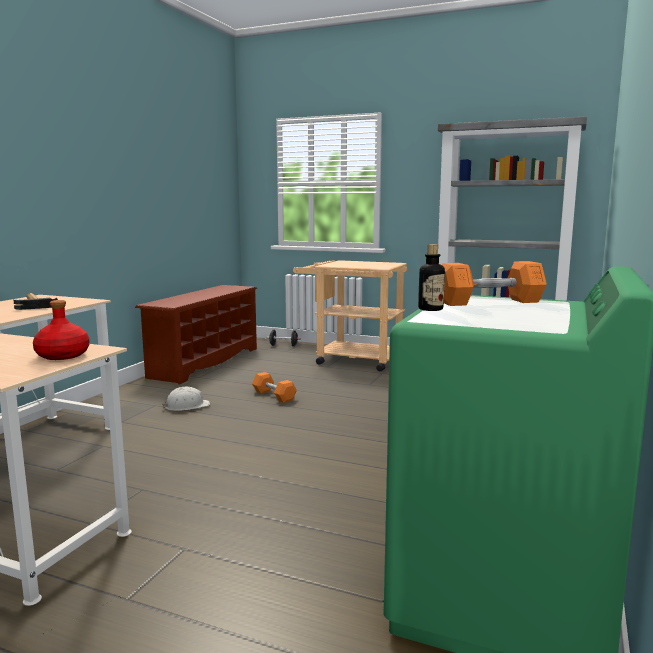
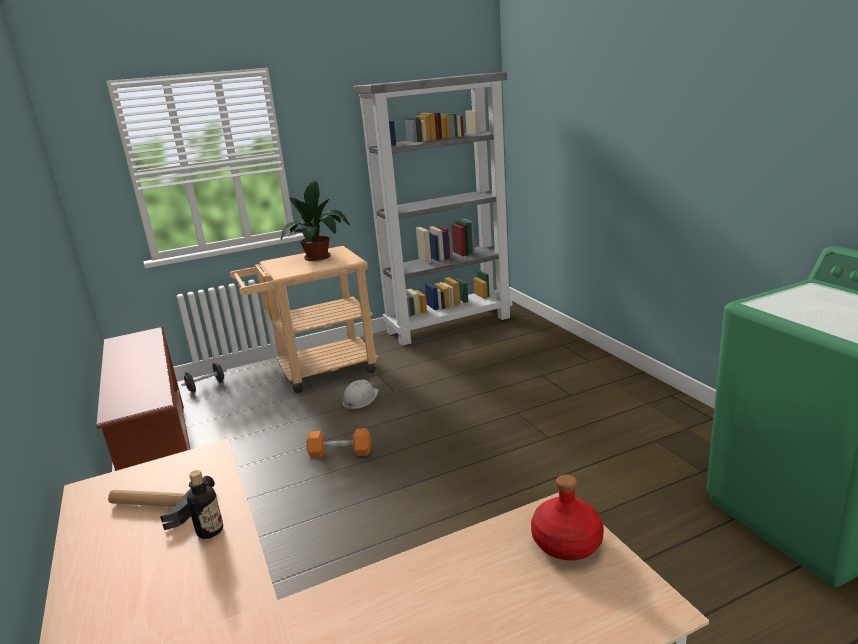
camera: 45 degrees left, 10 degrees up
(187, 406) = (279, 521): white hard hat -> white hard hat (360, 399)
(373, 263) = (319, 256): none -> potted plant
(430, 309) = (820, 327): bottle -> bottle (210, 530)
(489, 302) = (797, 302): orange dumbbell -> none

